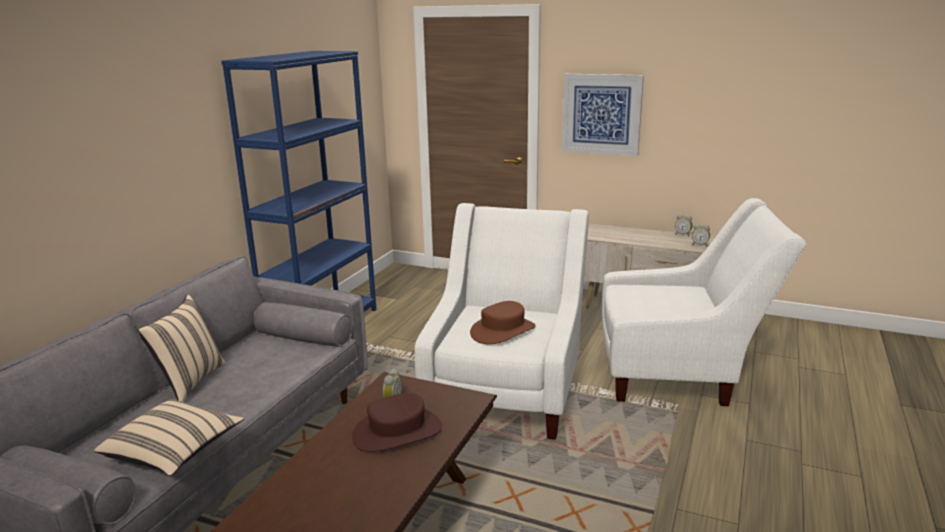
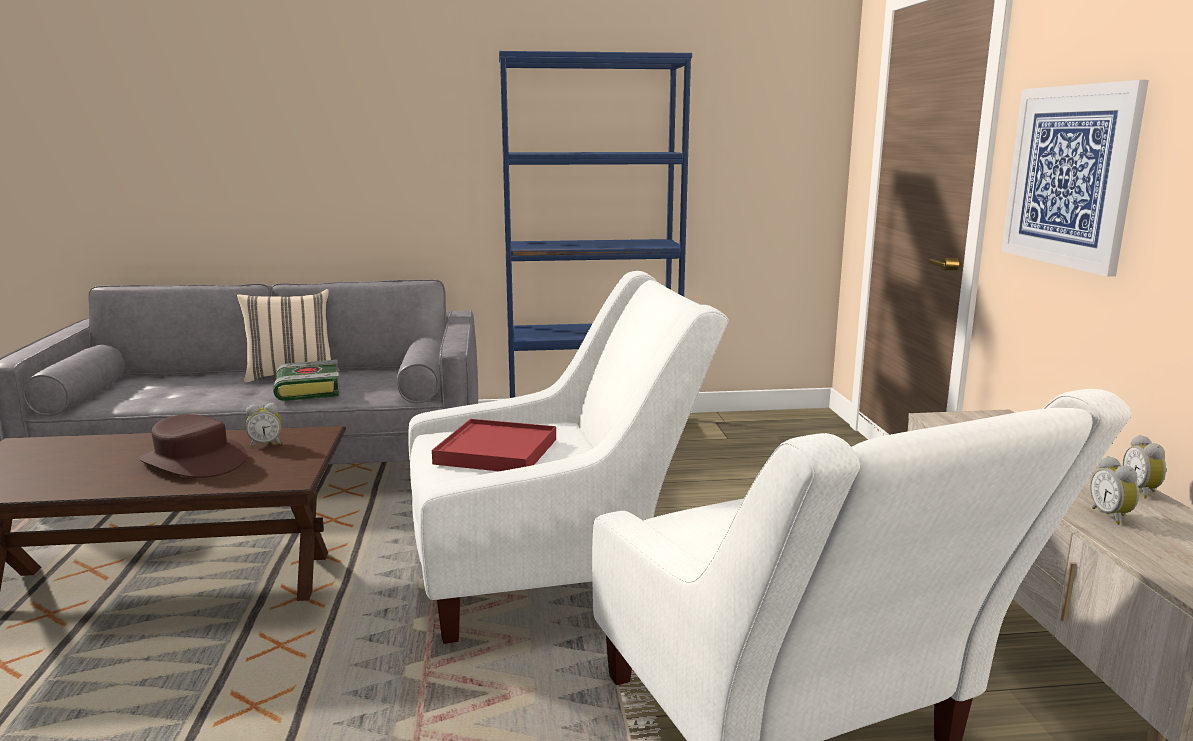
camera: 60 degrees right, 5 degrees down
(174, 452) = (156, 401): beige pillow -> none
(257, 379) = (307, 390): none -> book
(502, 331) = (497, 451): brown hat -> red tray

